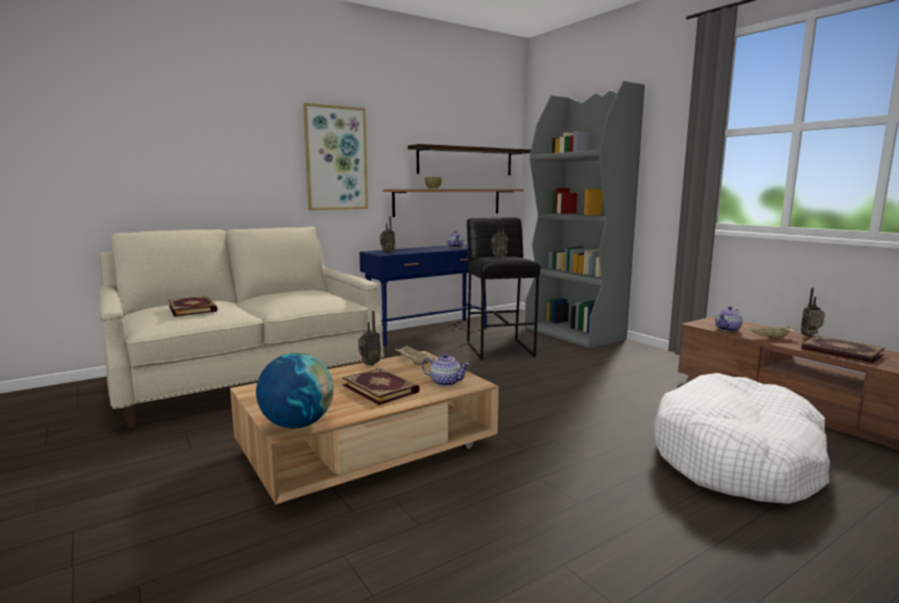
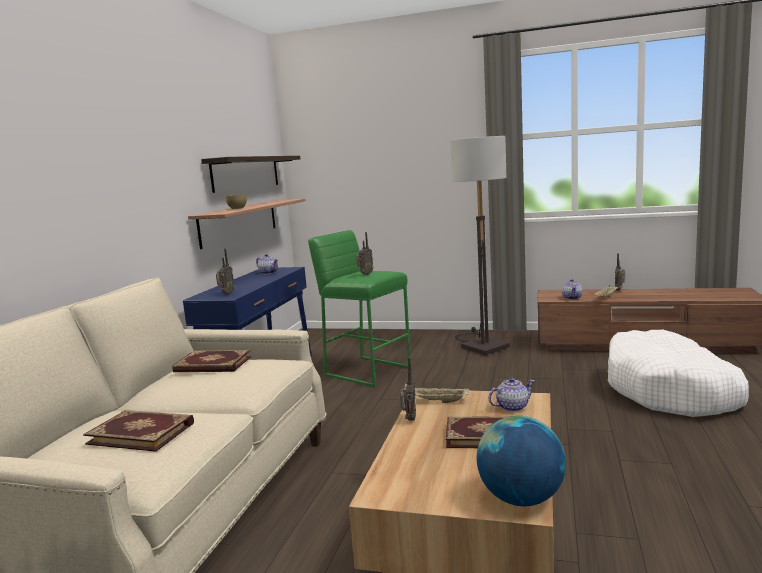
camera: 40 degrees left, 0 degrees up
(336, 158) = (141, 182): picture -> none
(499, 348) = (366, 371): black stool -> green stool
(574, 334) = (396, 337): grey bookcase -> none
(632, 359) = (480, 345): none -> floor lamp
(841, 352) = (657, 296): book -> book (212, 365)

